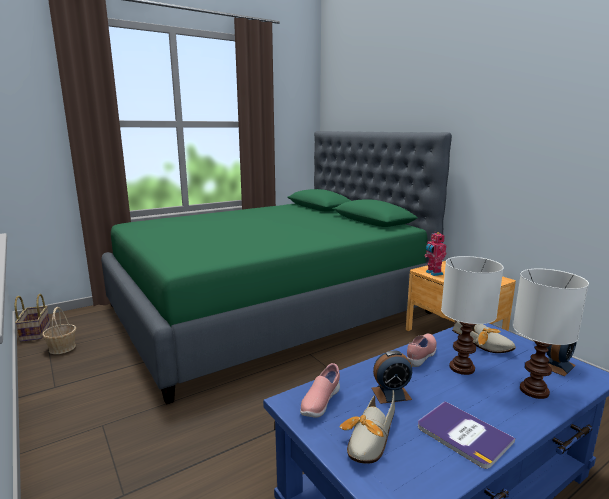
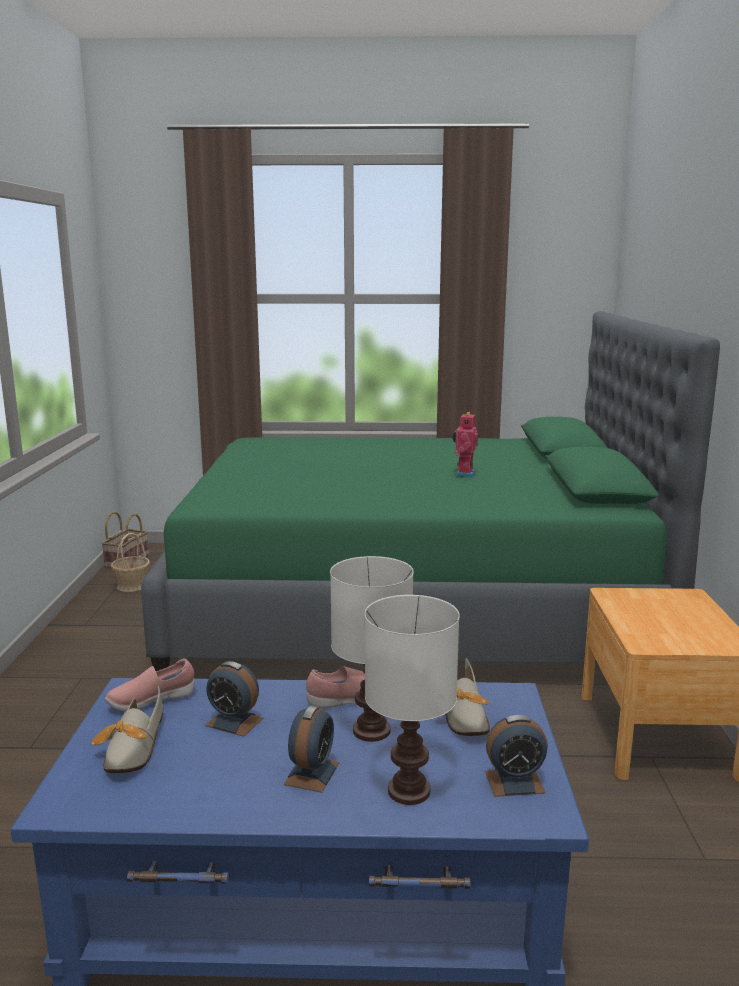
camera: 35 degrees right, 0 degrees up
(369, 440) = (132, 751): shoe -> shoe turned 60 degrees counterclockwise
(433, 273) = (621, 603): toy robot -> toy robot (464, 474)
(463, 434) = (227, 789): book -> none
(481, 403) = (312, 773): none -> alarm clock

